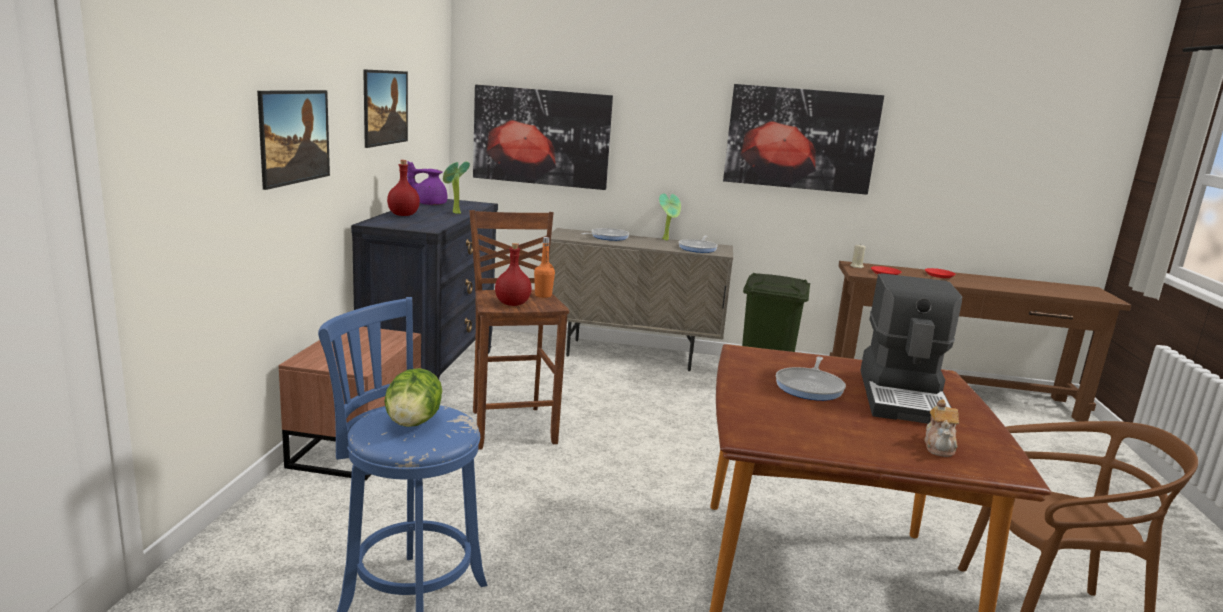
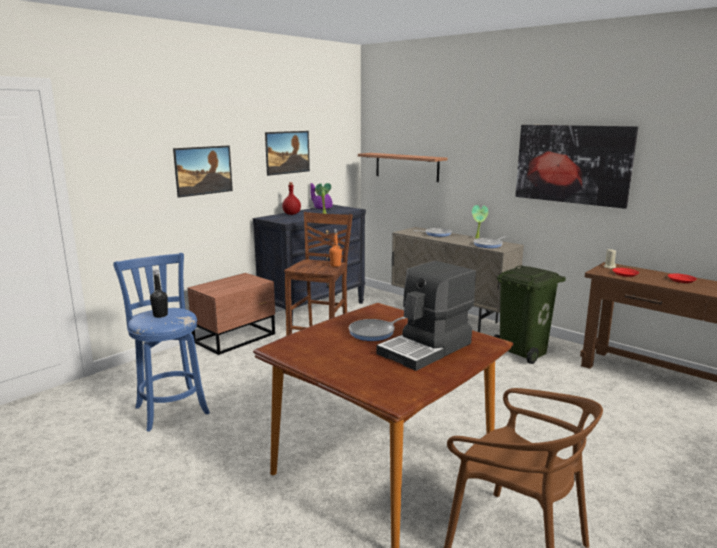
camera: 35 degrees right, 0 degrees up
(413, 423) = (160, 315): lettuce -> black bottle
(513, 304) = (308, 268): red bottle -> none
(541, 137) = (406, 167): picture -> shelf
(939, 446) = (380, 377): teapot -> none

